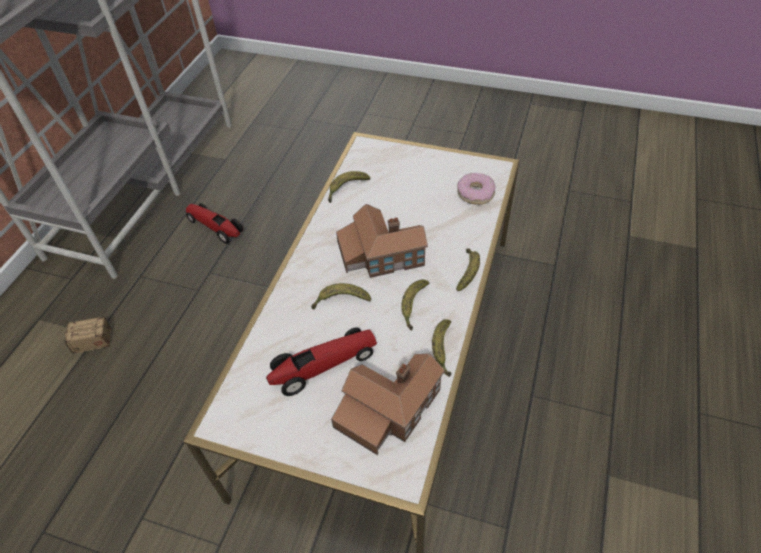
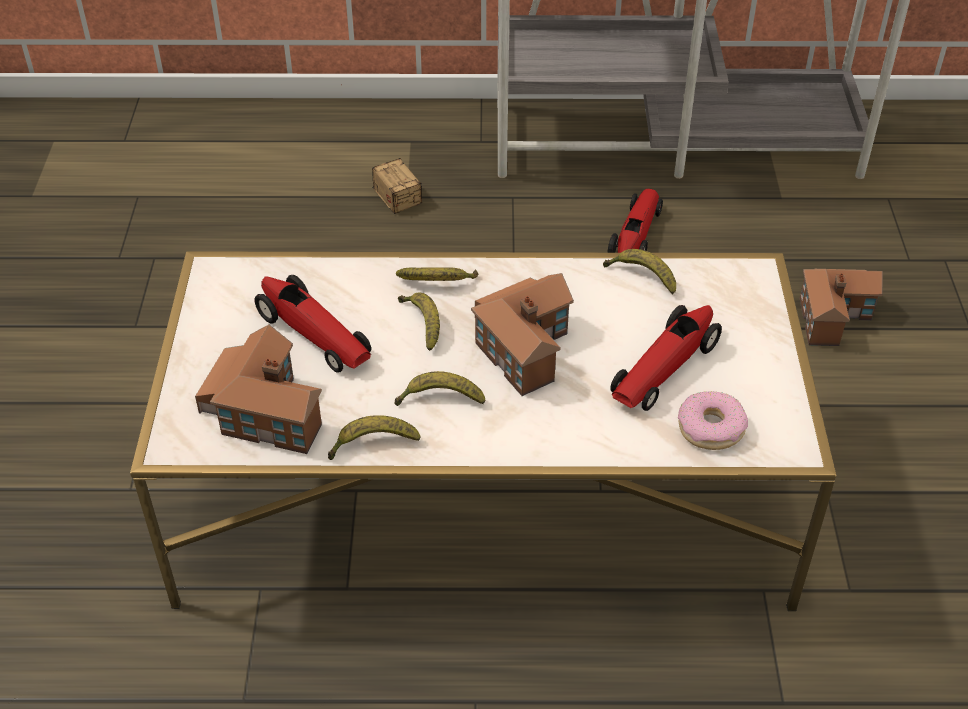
camera: 70 degrees right, 5 degrees down
(322, 168) = (834, 313): none -> toy house
(424, 199) = (664, 368): none -> toy car
(468, 272) = (527, 448): banana -> banana (438, 283)

